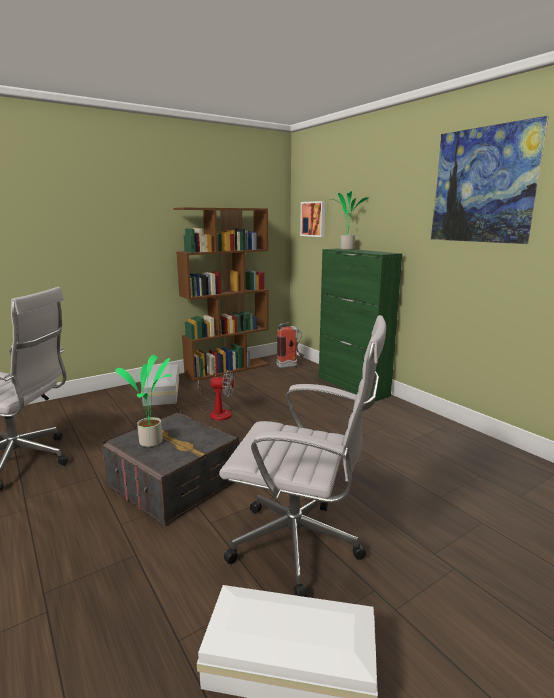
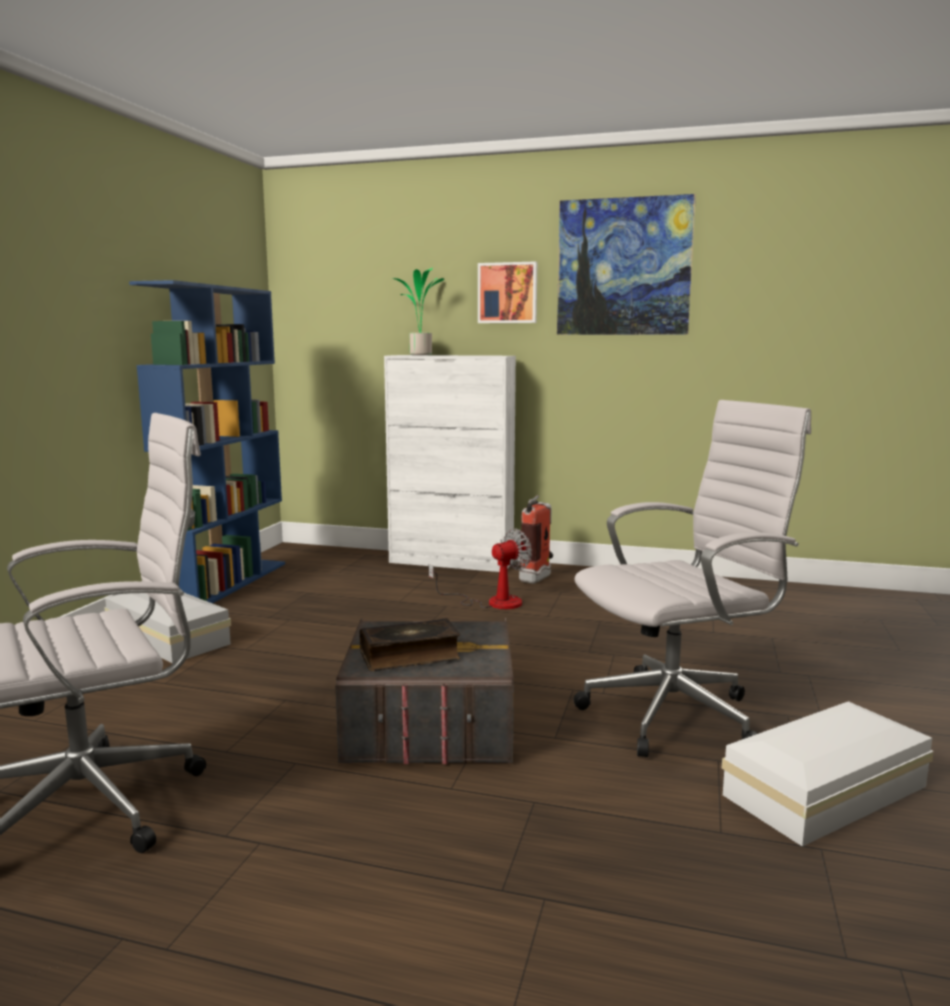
camera: 40 degrees left, 5 degrees down
(152, 441) = (410, 656): potted plant -> book
(217, 412) = (324, 636): fan -> fan (492, 602)
(228, 369) = (226, 583): brown bookcase -> blue bookcase
(290, 366) = (322, 558): fire extinguisher -> fire extinguisher (538, 577)
(314, 219) = (330, 311): picture -> picture (508, 293)
(352, 386) = (452, 562): green cabinet -> white cabinet

